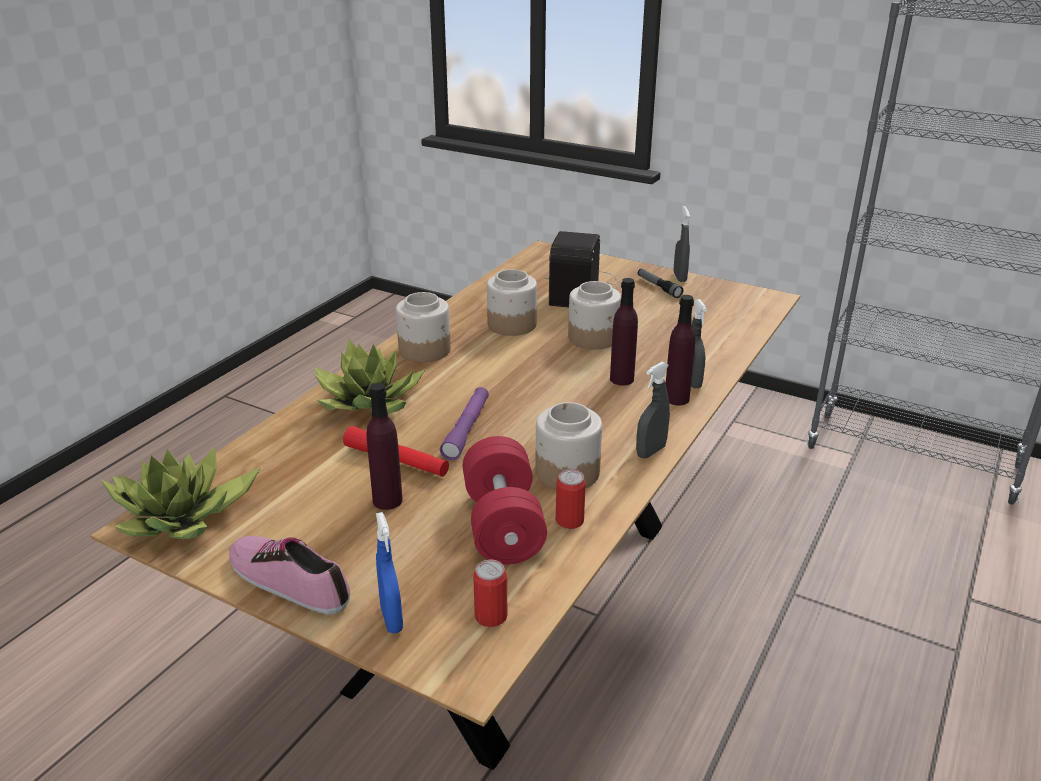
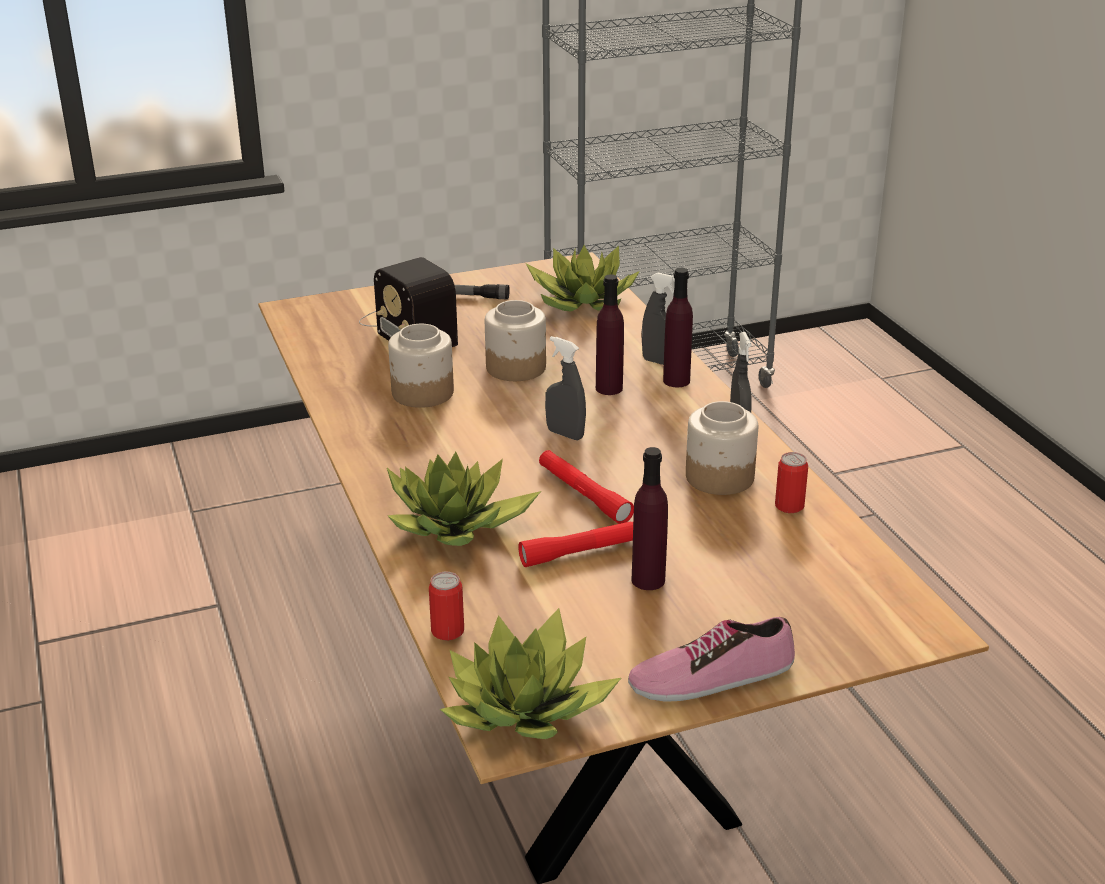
camera: 50 degrees left, 0 degrees up
(391, 619) = (825, 641): blue spray bottle -> none
(425, 350) = (397, 456): jar -> none
(466, 429) = (584, 495): purple flashlight -> red flashlight
(491, 616) = (872, 593): can -> can (447, 631)
(503, 525) = (758, 538): red dumbbell -> none
(679, 277) = (471, 279): grey spray bottle -> grey spray bottle (565, 434)
(722, 320) = (580, 301): none -> potted plant

